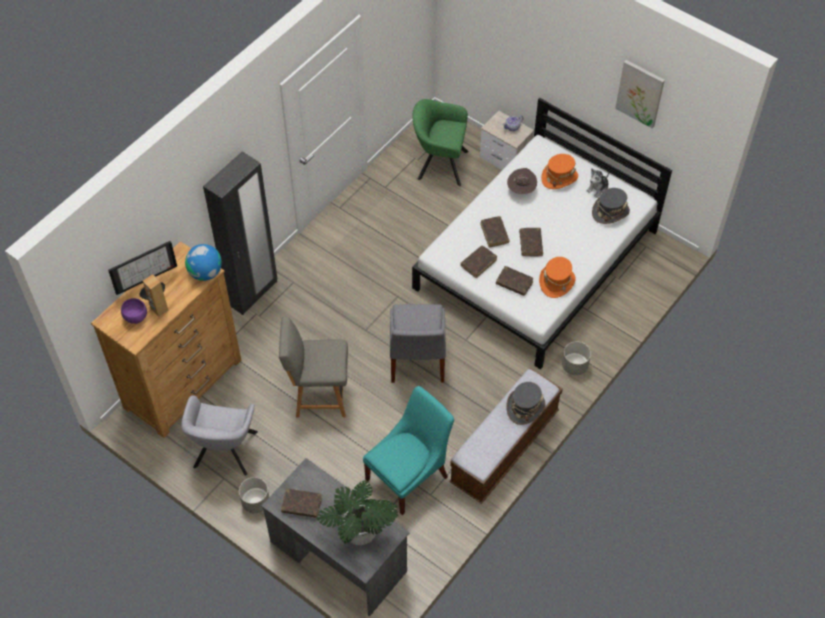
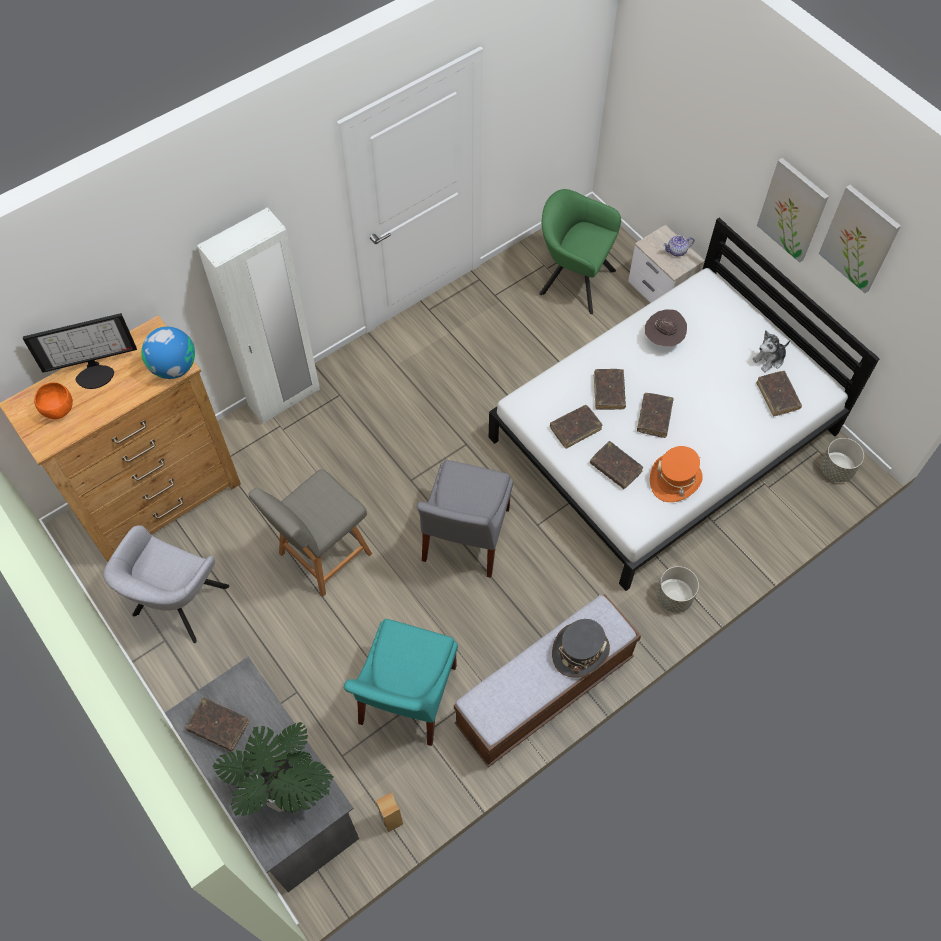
camera: 15 degrees right, 5 degrees up
(135, 318) = (58, 410): purple bowl -> orange bowl
(159, 309) = (93, 405): brown speaker -> brown speaker (391, 820)
(253, 293) = (284, 398): black wardrobe -> white wardrobe
(256, 502) = (194, 684): grey planter -> grey planter (836, 469)
(318, 395) = (322, 556): grey chair -> grey chair turned 60 degrees counterclockwise
(409, 475) = (405, 699): turquoise chair -> turquoise chair turned 135 degrees clockwise
(559, 177) = (720, 333): orange hat -> none
(591, 82) = (793, 210): none -> picture
(610, 212) = (777, 396): grey hat -> brown book

